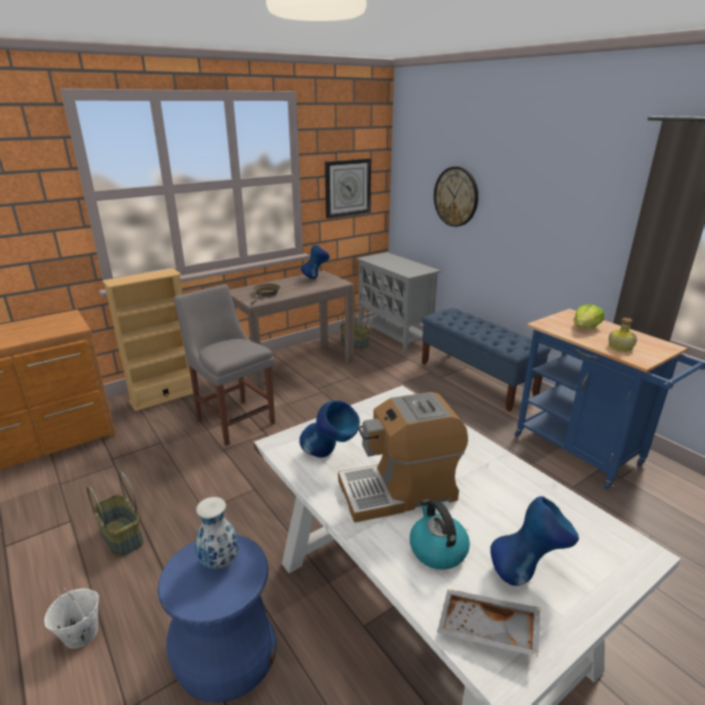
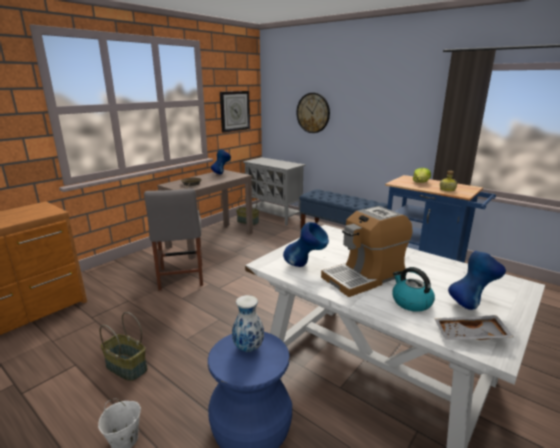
camera: 15 degrees left, 5 degrees down
(164, 396) = (116, 270): beige bookcase -> none
(234, 419) = (181, 278): grey chair -> grey chair turned 135 degrees counterclockwise

